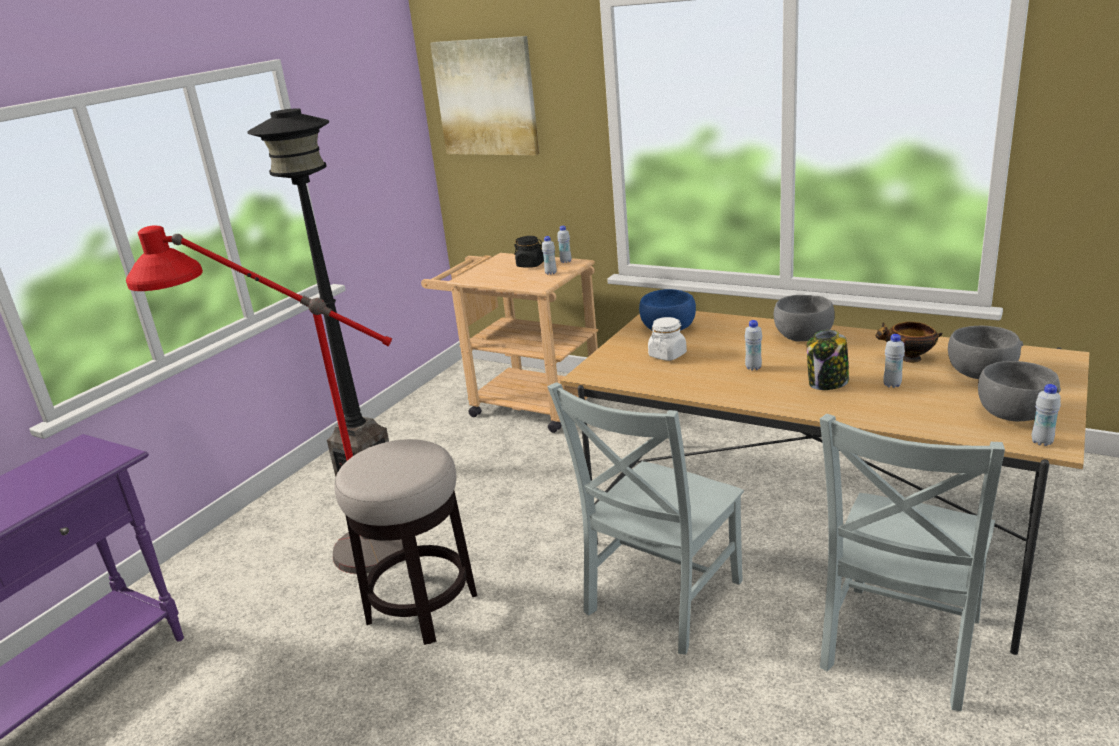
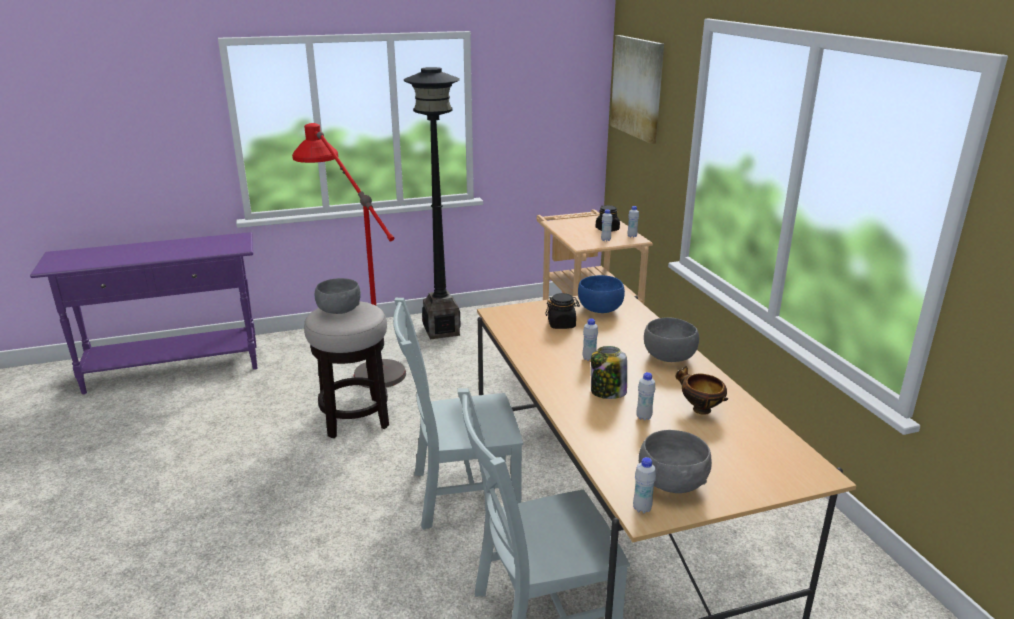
camera: 40 degrees right, 0 degrees up
(667, 355) = (562, 324): white jar -> black jar
(980, 374) = (722, 447): grey bowl -> grey bowl (339, 310)

